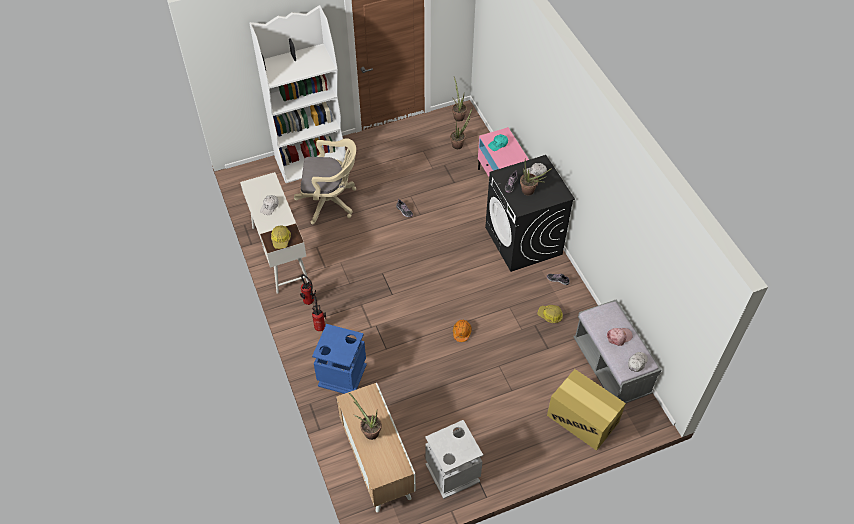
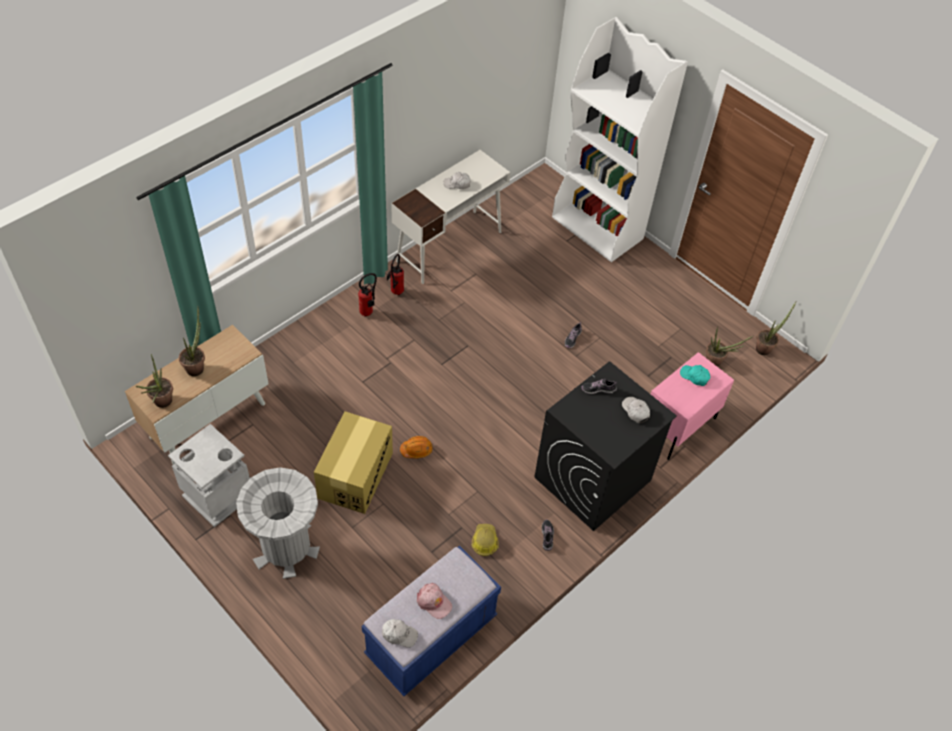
camera: 65 degrees right, 0 degrees up
(281, 239) = (416, 208): hard hat -> none
(330, 202) = (547, 265): beige office chair -> none
(342, 375) = (311, 352): blue trash can -> none
(514, 437) = (286, 547): none -> grey trash can
(530, 192) = (598, 414): potted plant -> potted plant (161, 404)
(583, 419) = (338, 620): cardboard box -> cardboard box (355, 475)
(611, 367) = (431, 636): grey bench -> blue bench

